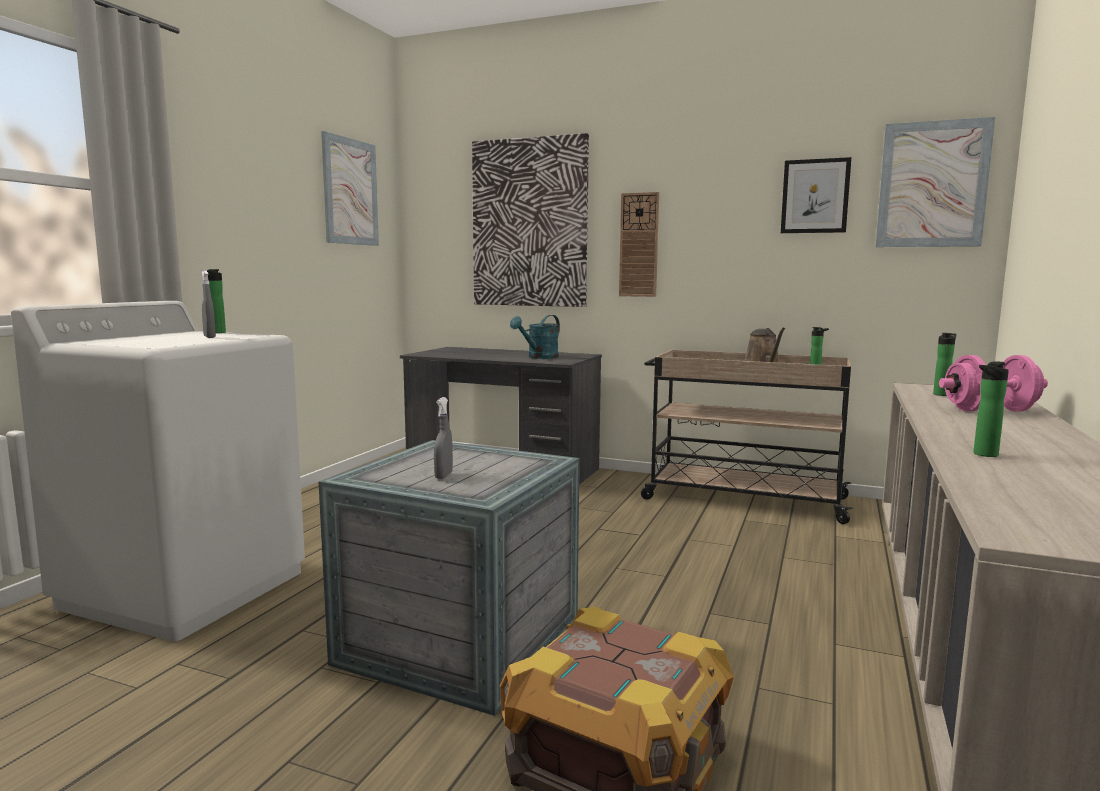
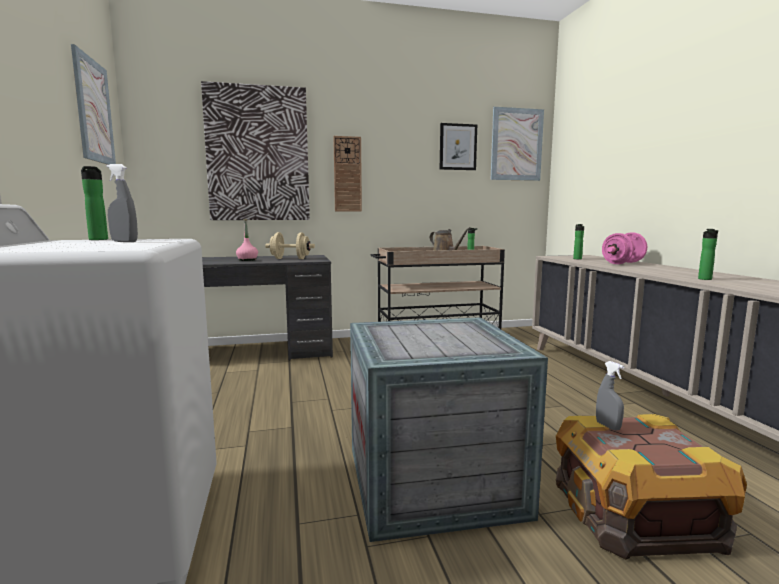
camera: 35 degrees left, 0 degrees up
(443, 476) = (444, 343): grey spray bottle -> grey spray bottle (608, 426)
(491, 355) = (247, 260): none -> pink bottle
(539, 357) = (290, 259): turquoise watering can -> beige dumbbell

